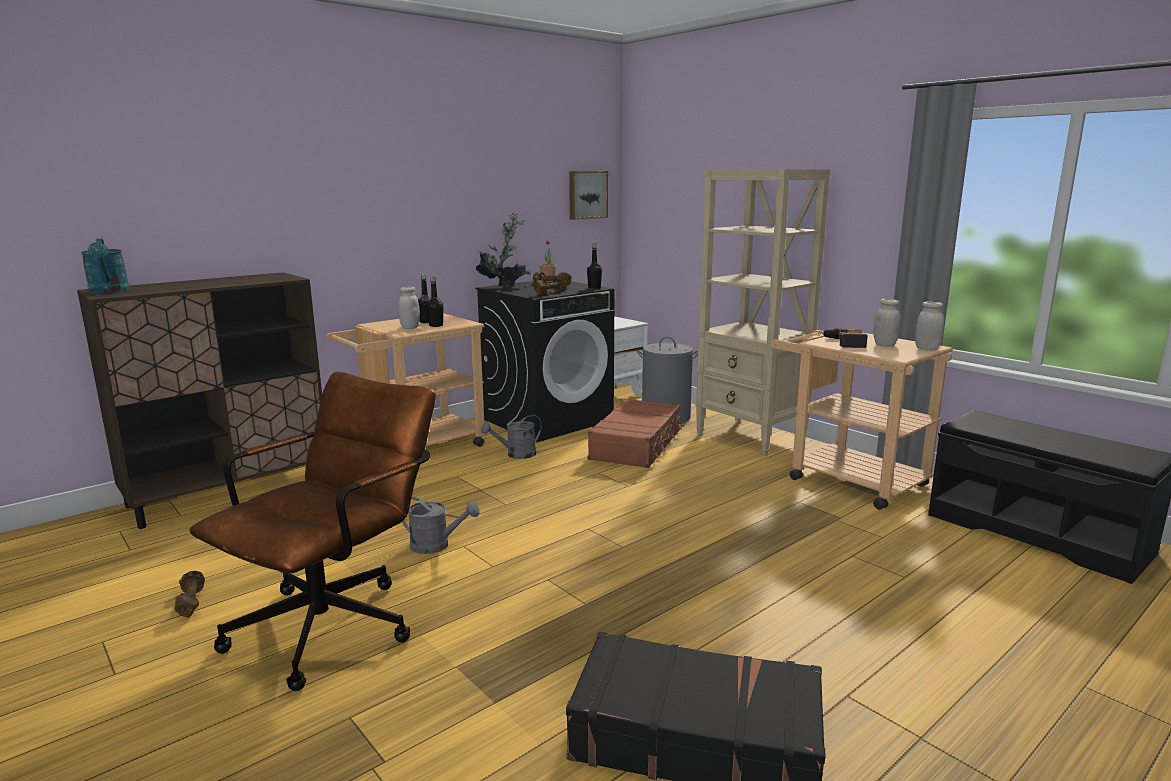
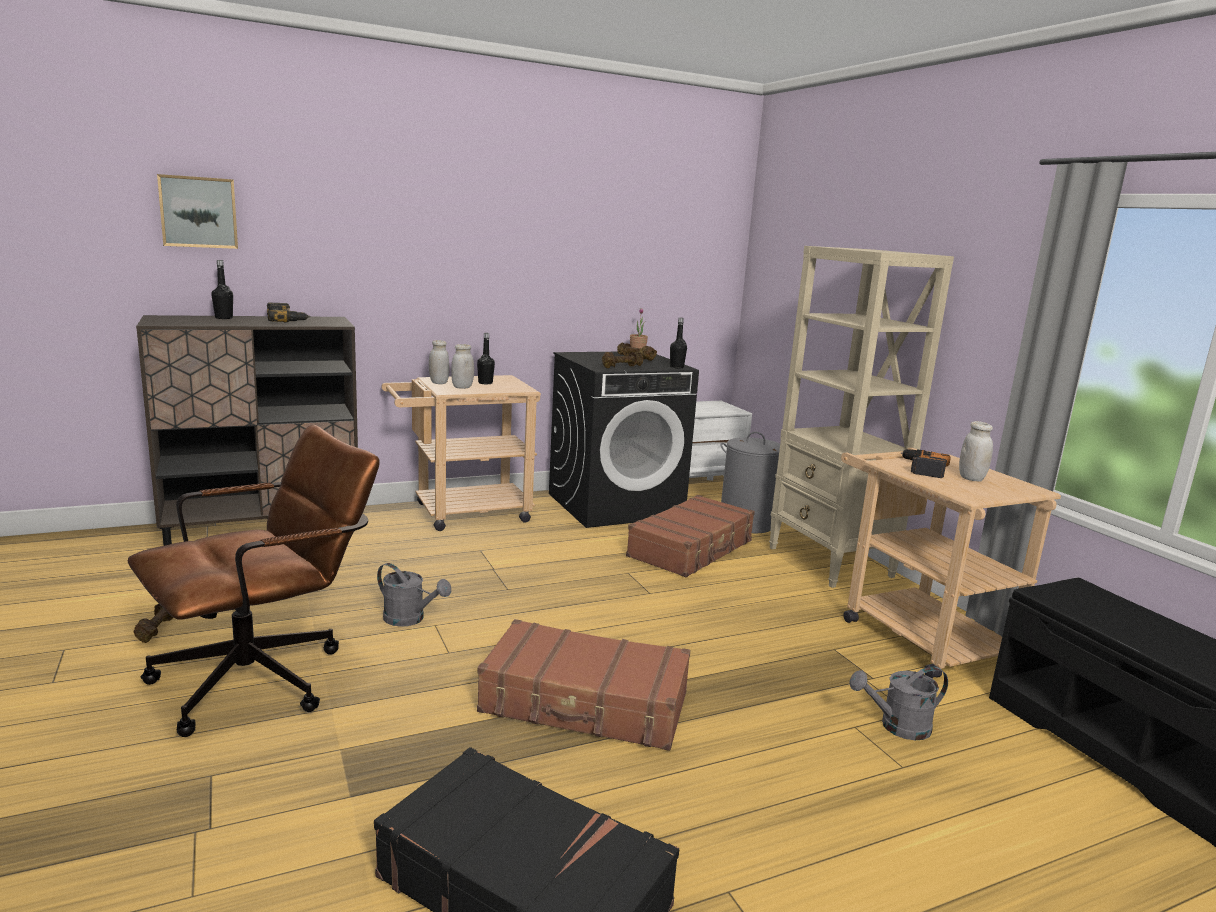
camera: 15 degrees right, 0 degrees up
(109, 291) = (164, 319): turquoise watering can -> none
(235, 280) = (287, 320): none -> power drill
(436, 325) = (490, 388): black bottle -> black bottle (224, 318)
(505, 286) = (584, 354): potted plant -> none
(516, 455) = (555, 538): grey watering can -> grey watering can (897, 727)
(587, 195) = (701, 262): picture -> picture (198, 212)
(639, 583) = (585, 704): none -> brown suitcase
(926, 349) = (1021, 491): white jar -> white jar (439, 383)

